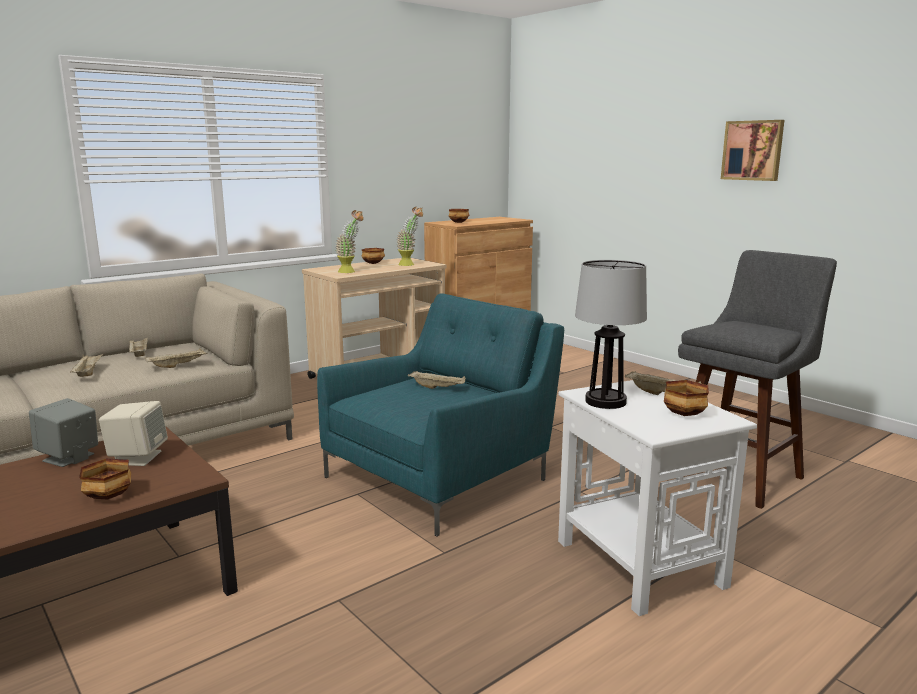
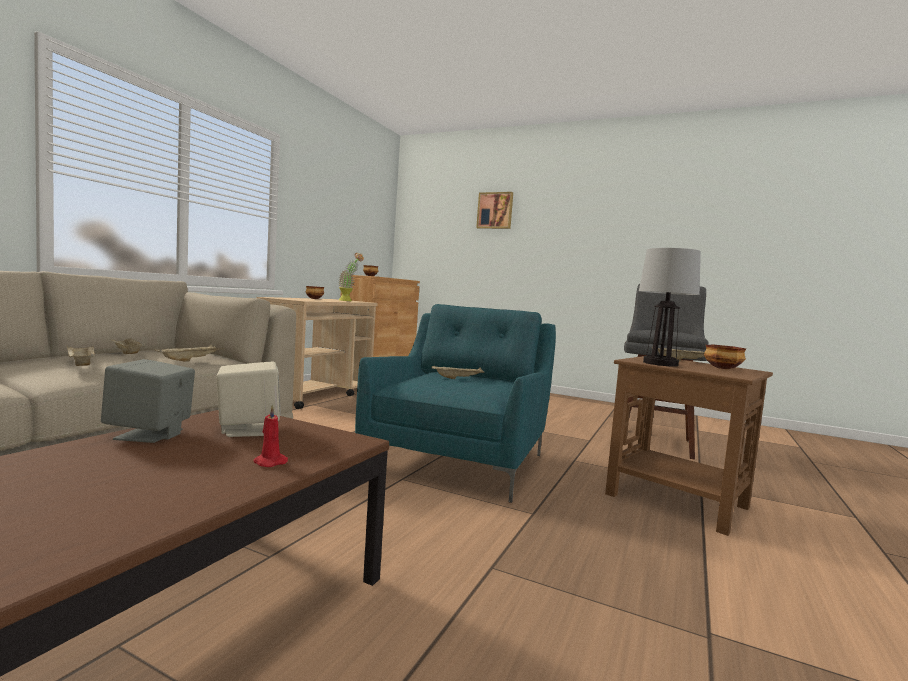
camera: 25 degrees left, 10 degrees down
(110, 495) = (269, 462): bowl -> red candle
(350, 272) = (308, 300): potted plant -> none
(638, 562) = (675, 500): white side table -> brown side table
(753, 150) = (595, 233): picture -> picture (495, 210)

